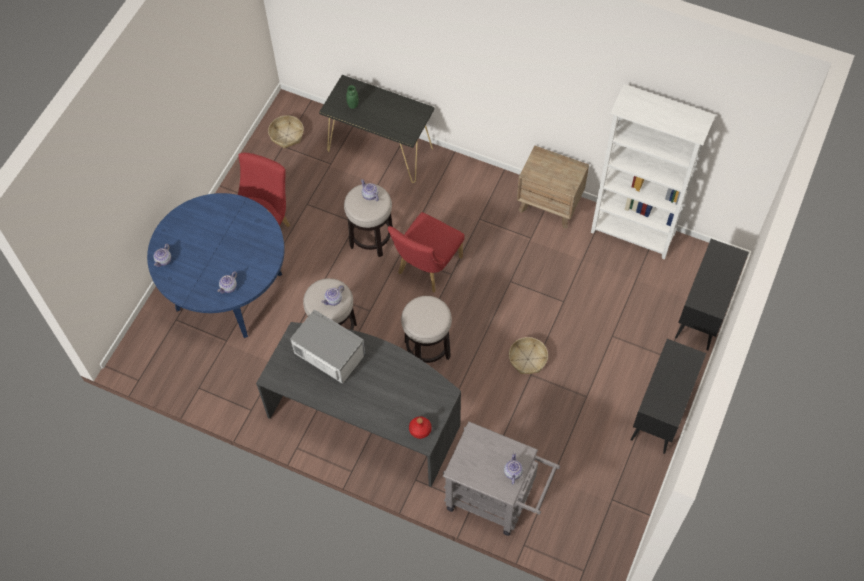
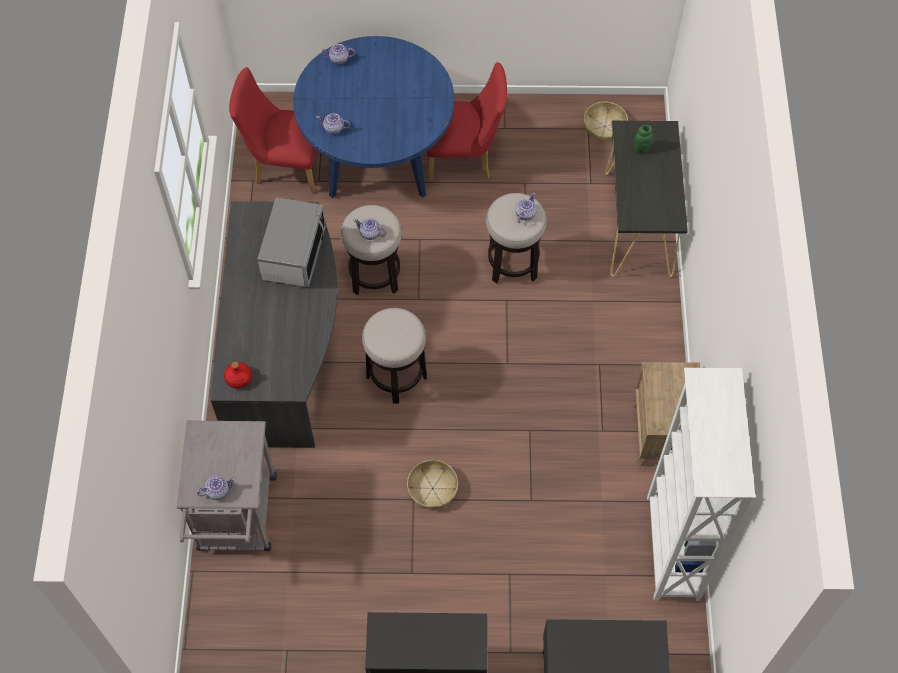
camera: 65 degrees right, 0 degrees up
(426, 268) = (502, 334): red chair -> red chair (284, 165)

